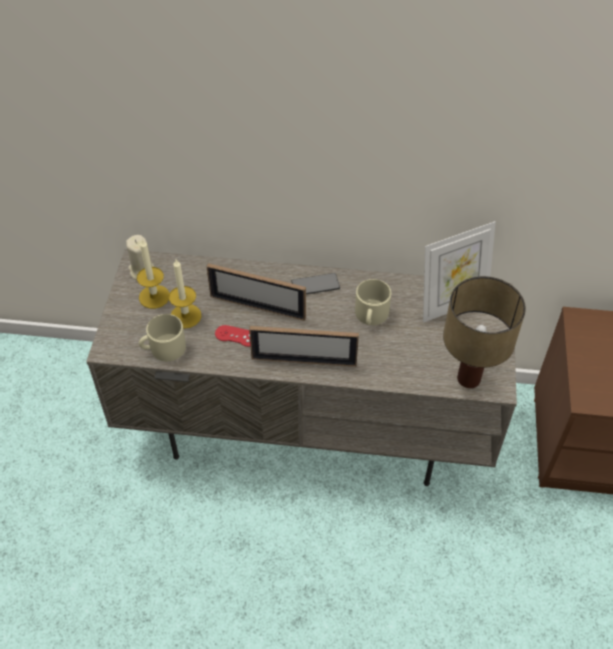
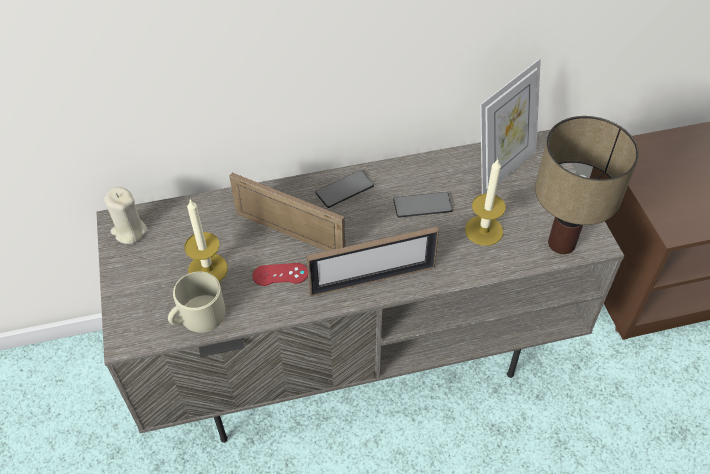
camera: 20 degrees left, 0 degrees up
(154, 296) = (158, 257): candle -> candle (484, 230)
(257, 307) = (289, 233): picture frame -> picture frame turned 150 degrees counterclockwise
(371, 315) = (422, 206): beige mug -> phone

